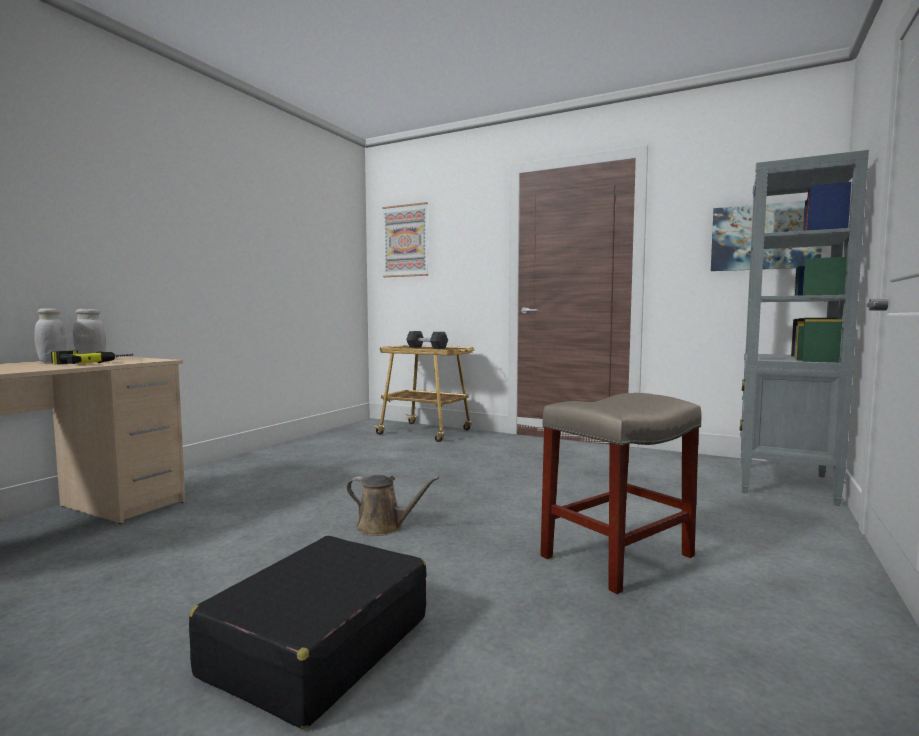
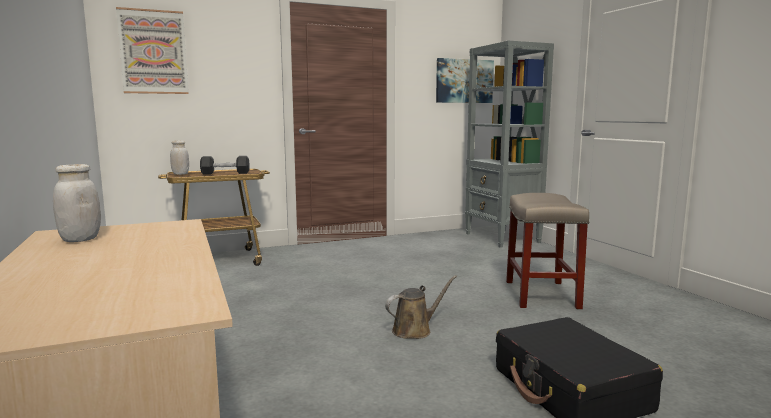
camera: 50 degrees left, 5 degrees up
(52, 361) = (60, 251): white jar -> white jar (180, 174)
(91, 362) = (141, 240): power drill -> none

